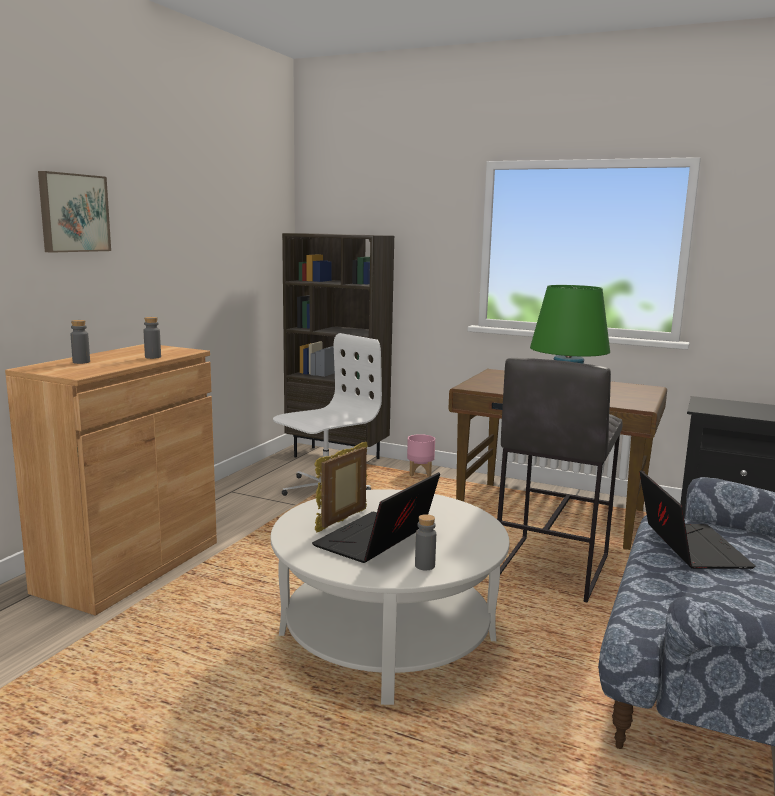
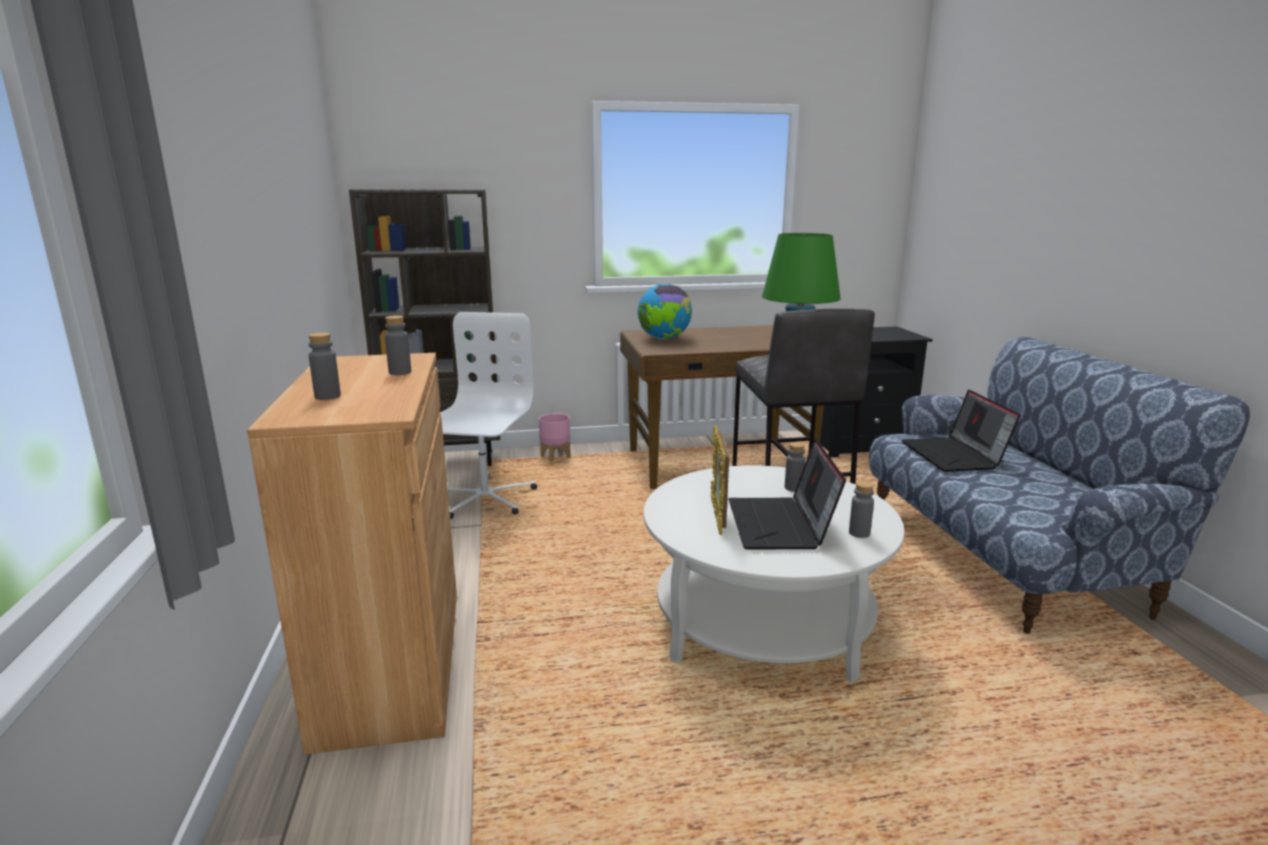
camera: 35 degrees left, 5 degrees up
(73, 213) = (206, 165): picture -> none
(445, 521) = (793, 488): none -> grey bottle
(503, 379) = (664, 339): none -> globe
(688, 546) = (955, 456): laptop -> laptop turned 150 degrees counterclockwise

